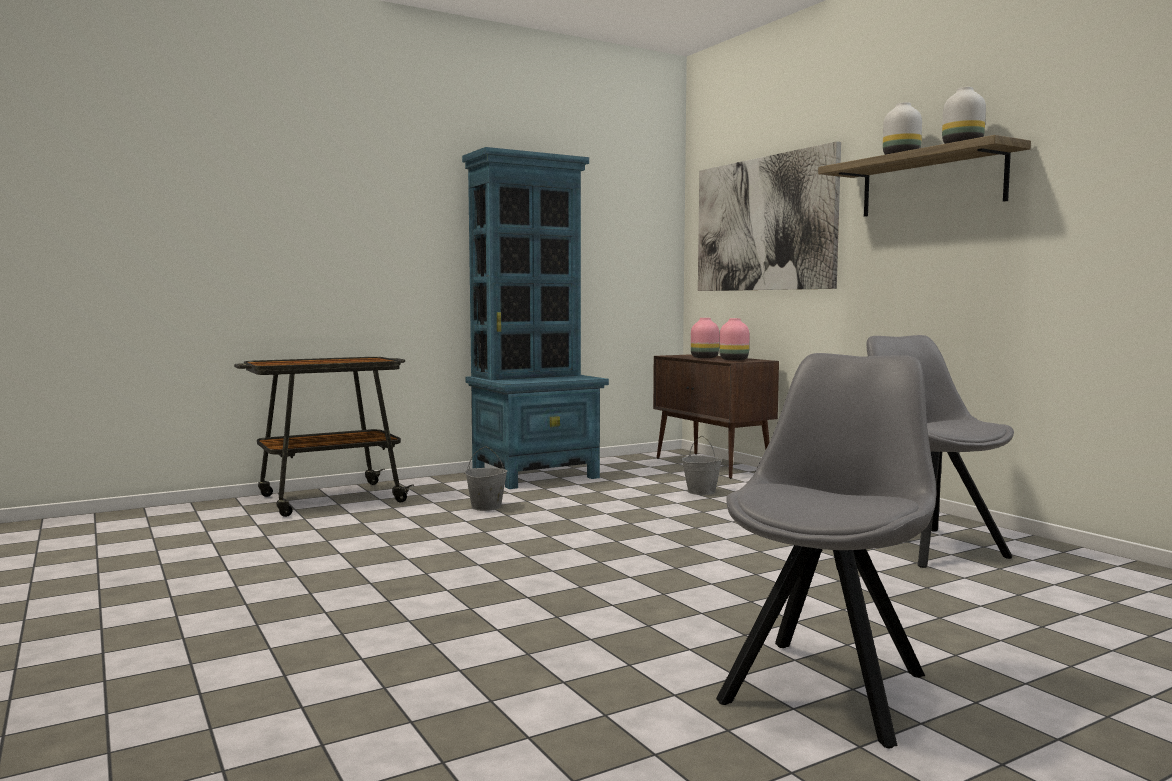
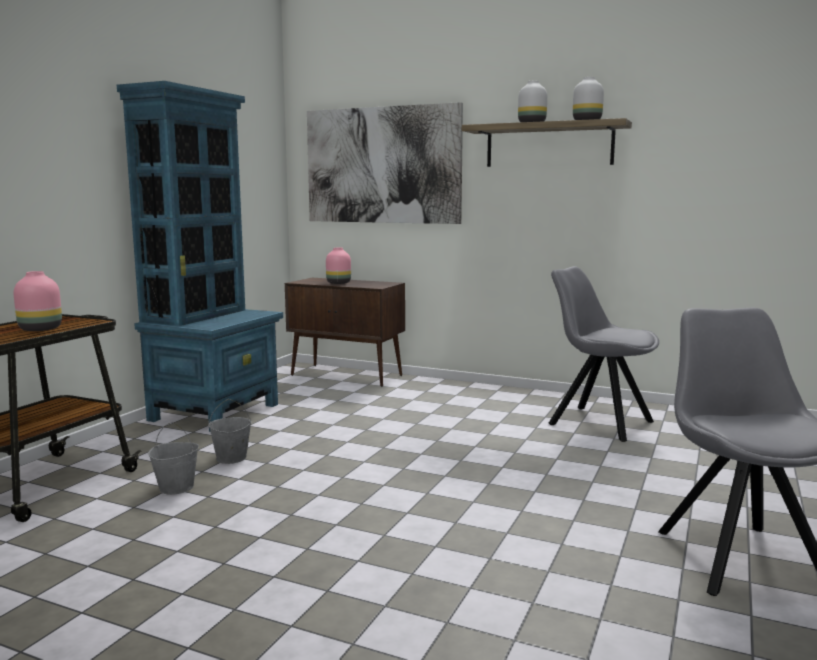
camera: 35 degrees left, 5 degrees up
(701, 492) = (383, 404): grey bucket -> grey bucket (177, 488)
(733, 360) = (370, 284): pink vase -> pink vase (39, 329)

